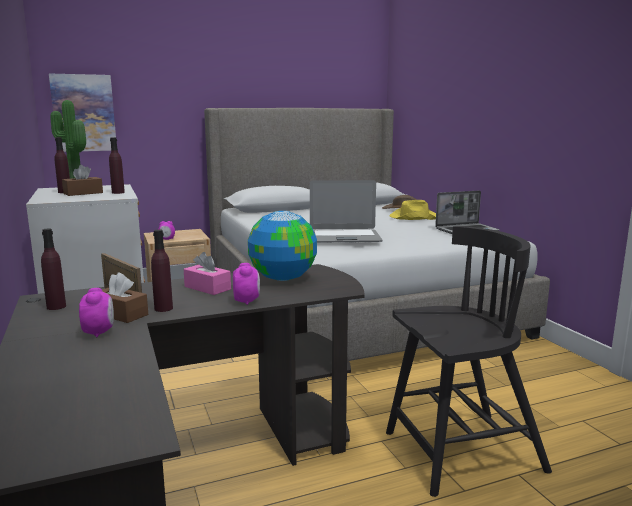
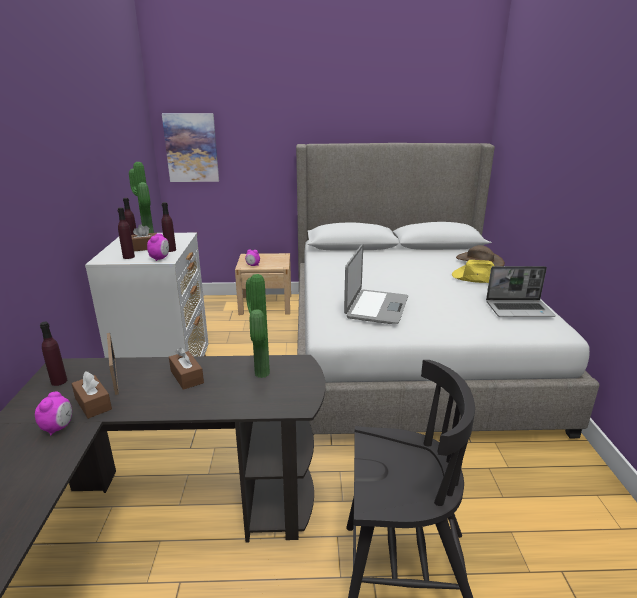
camera: 20 degrees right, 10 degrees up
(163, 308) = (129, 402): purple bottle -> purple bottle (128, 257)
(207, 288) = (187, 377): pink tissue box -> brown tissue box
(247, 301) = (201, 406): alarm clock -> alarm clock (160, 258)
(282, 278) = (259, 374): globe -> potted plant
(344, 237) = (376, 307): laptop -> laptop turned 90 degrees counterclockwise

